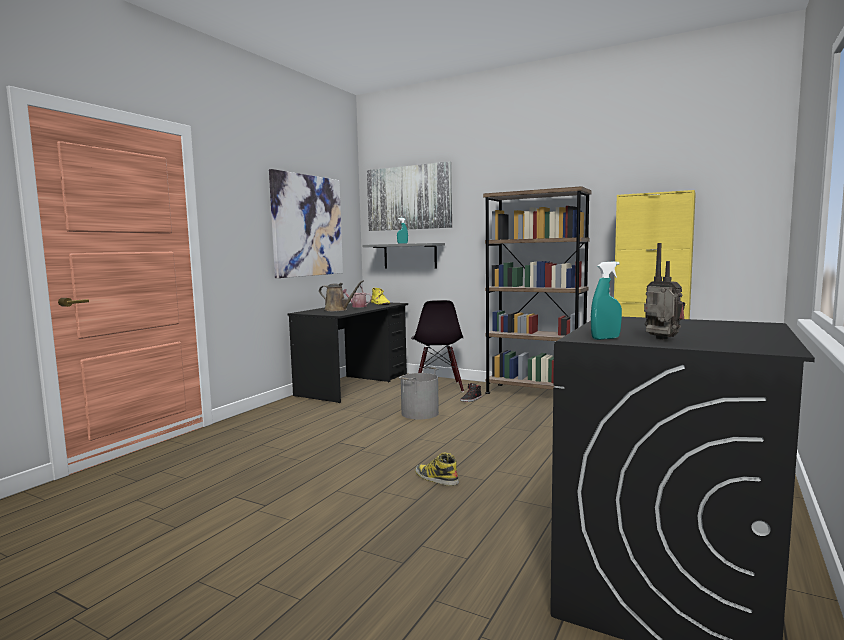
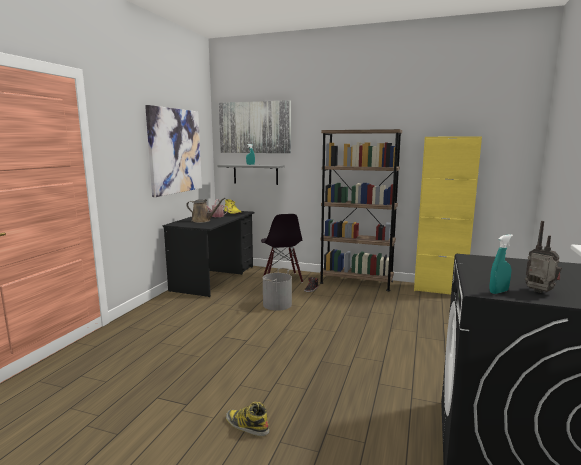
camera: 10 degrees left, 5 degrees up
(436, 478) = (313, 367): boot -> boot (246, 425)

